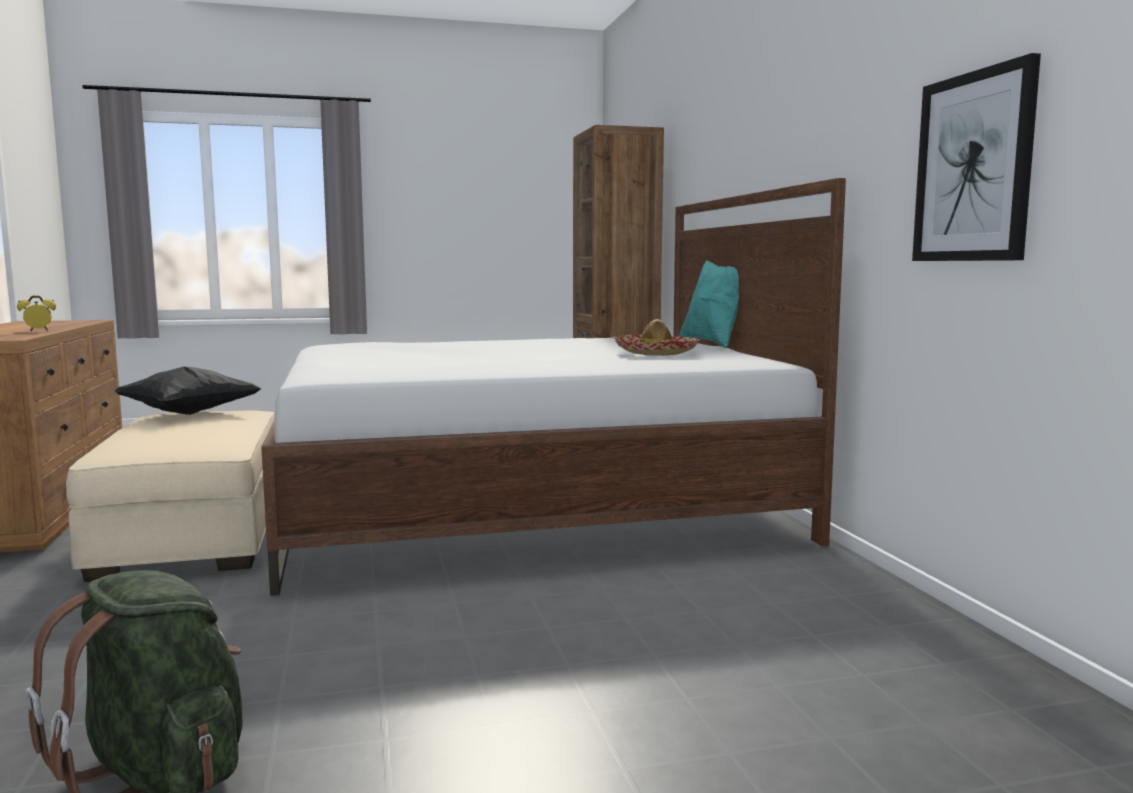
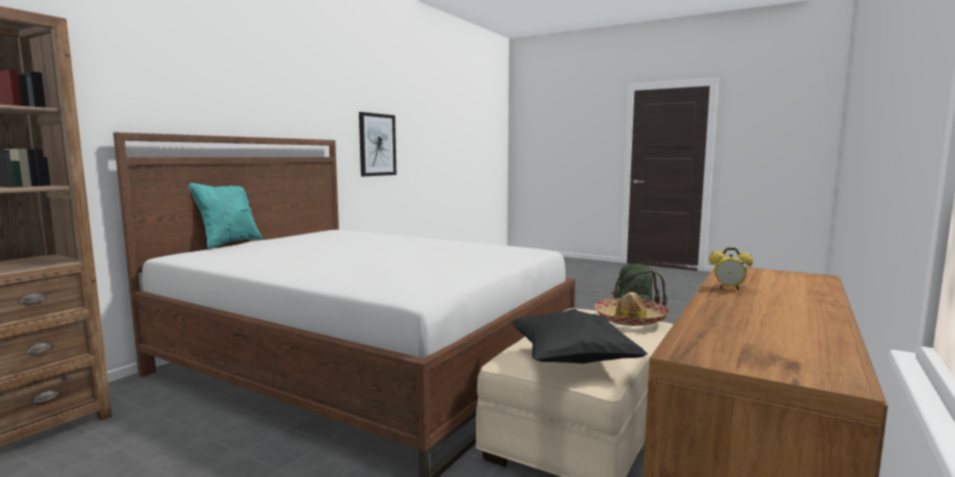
camera: 135 degrees left, 0 degrees up
(656, 353) = (325, 240): hat -> hat (630, 319)

